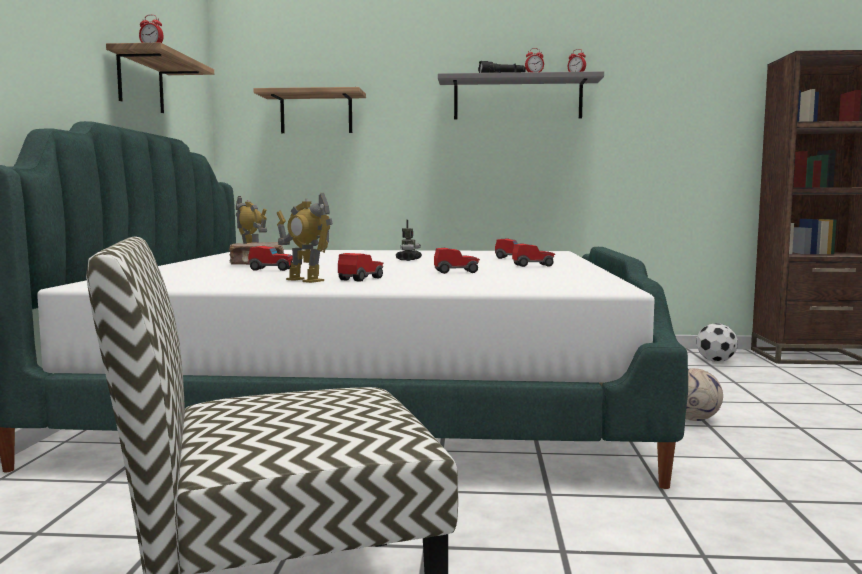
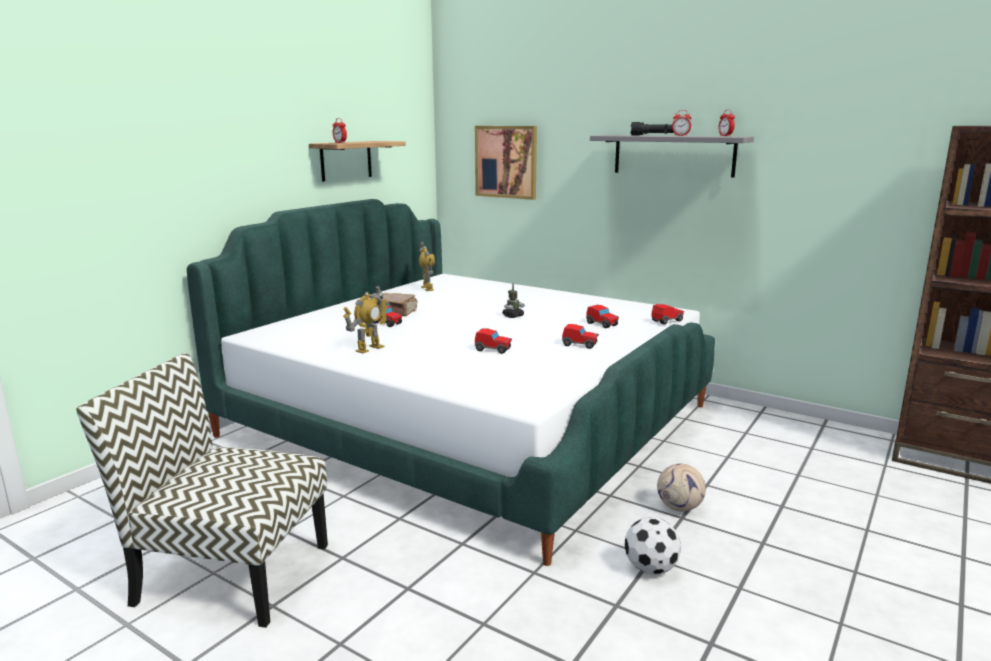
camera: 30 degrees right, 10 degrees up
(304, 280) = (369, 349): toy robot -> toy robot turned 120 degrees counterclockwise
(316, 113) = (506, 162): shelf -> picture
(361, 279) = (405, 352): toy car -> toy car (667, 321)
(716, 361) = (828, 443): football -> football (651, 568)

